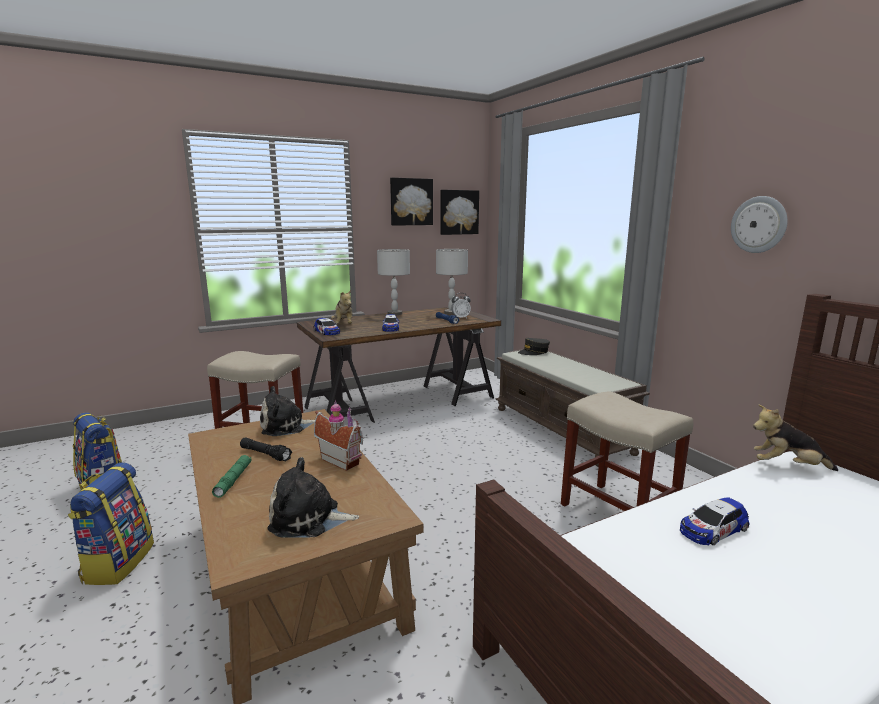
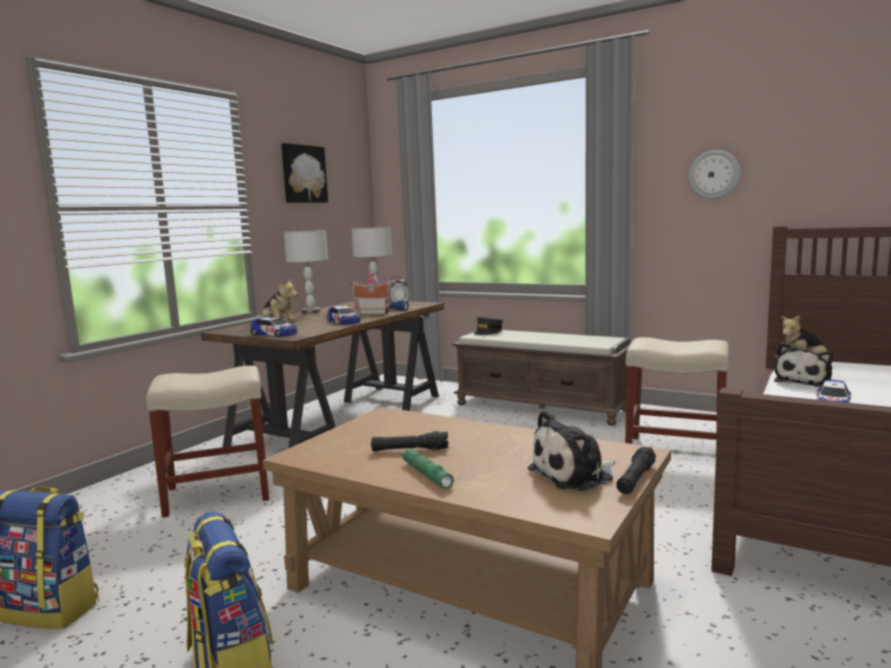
camera: 30 degrees left, 5 degrees down
(286, 426) = (374, 427): plush toy -> plush toy (804, 381)
(337, 542) = (636, 479): none -> black flashlight
(342, 460) = (501, 434): toy house -> toy house (374, 313)
(458, 212) = (348, 188): picture -> none

